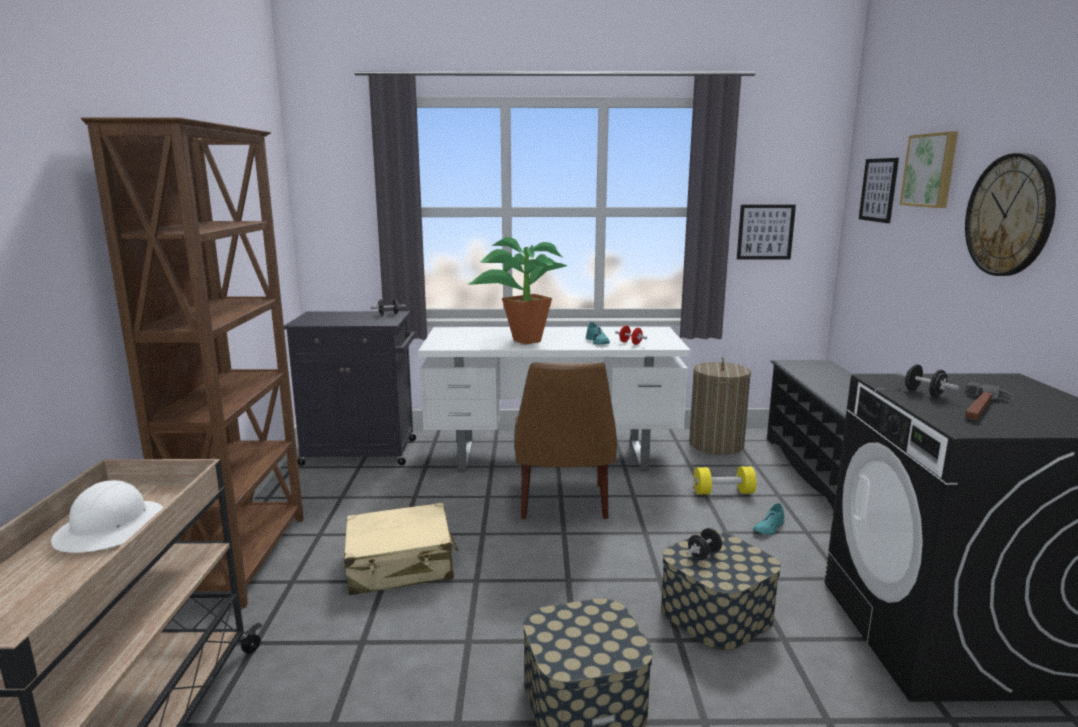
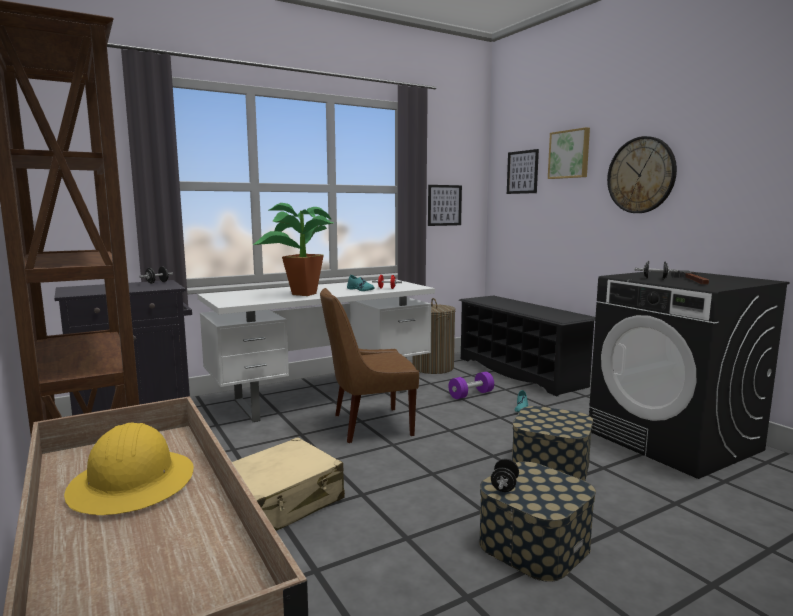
camera: 30 degrees left, 5 degrees down
(111, 529) = (133, 484): white hard hat -> yellow hard hat
(563, 503) = (369, 425): brown chair -> brown chair turned 105 degrees clockwise
(704, 554) = (540, 420): black dumbbell -> black dumbbell (504, 486)
(723, 492) = (471, 395): yellow dumbbell -> purple dumbbell

